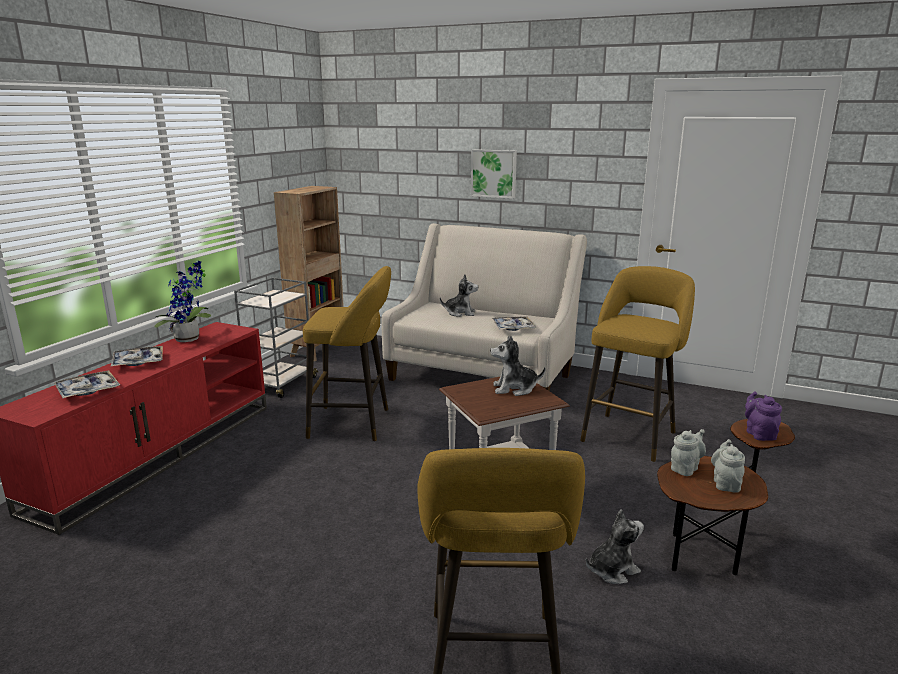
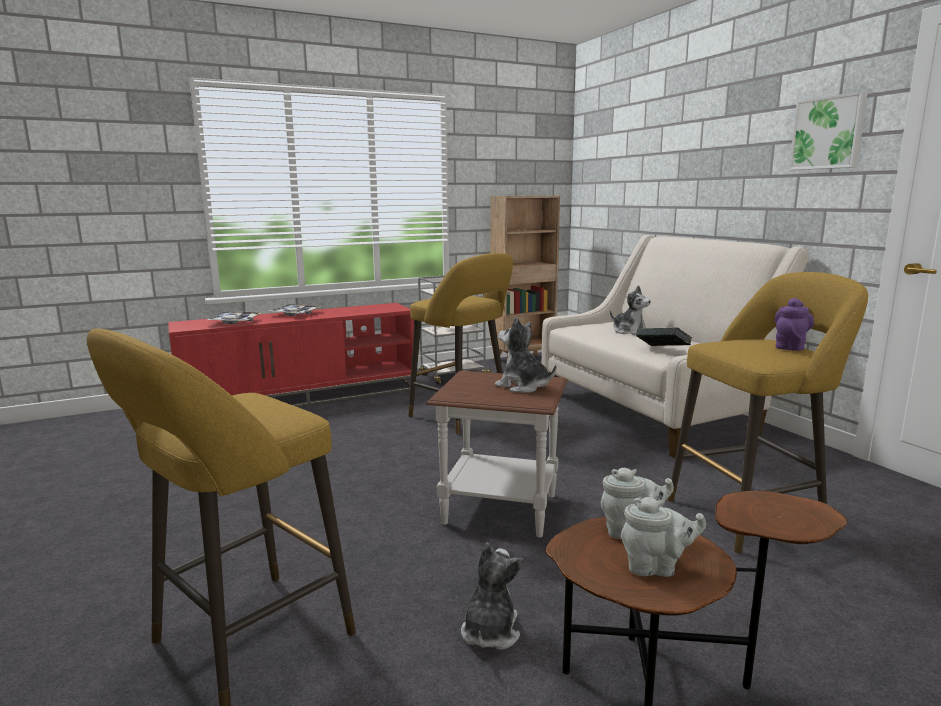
camera: 40 degrees right, 5 degrees down
(190, 339) = (355, 308): potted plant -> none
(494, 173) = (712, 173): picture -> picture (828, 133)
(513, 328) = (662, 351): tray -> book
(612, 570) = (490, 631): plush toy -> plush toy turned 90 degrees counterclockwise
(725, 483) = (656, 567): grey teapot -> grey teapot turned 45 degrees clockwise
(759, 434) = (762, 513): purple teapot -> purple teapot (790, 347)

